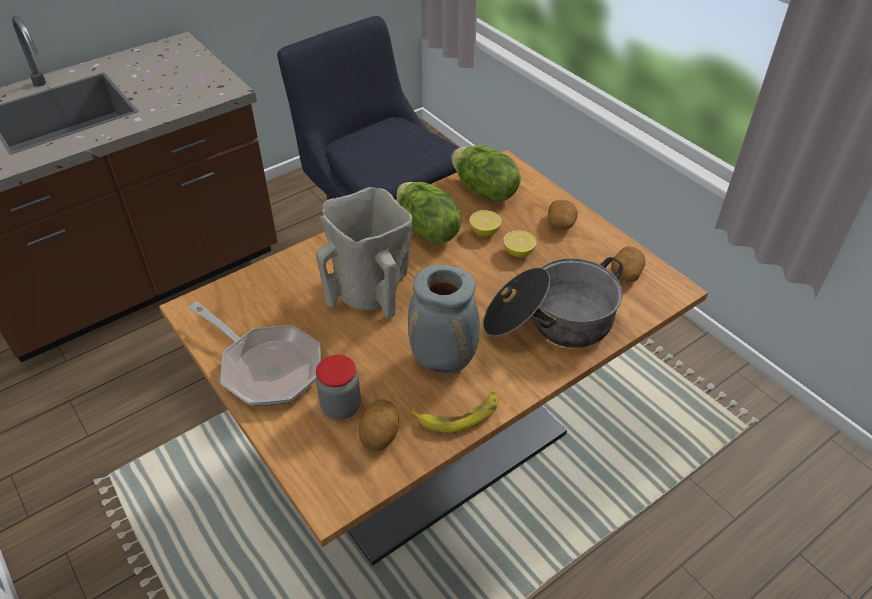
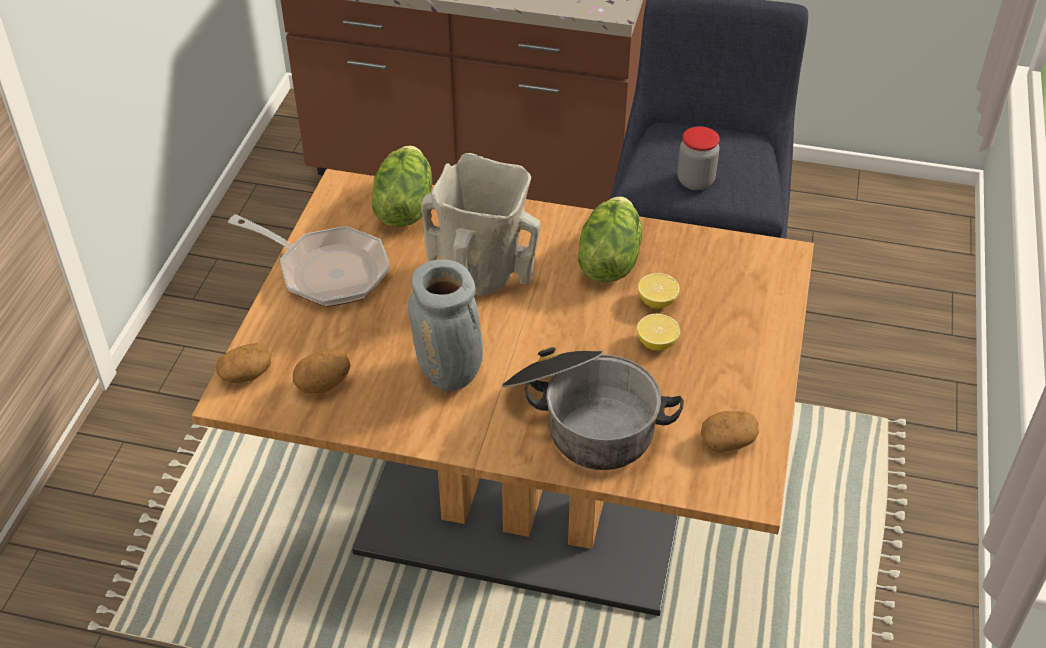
camera: 50 degrees right, 0 degrees up
(266, 367) = (326, 271): frying pan -> frying pan turned 60 degrees counterclockwise
(341, 406) = (330, 342): jar -> jar (695, 181)
(459, 414) = (397, 422): banana -> none
(484, 191) = (719, 265): lettuce -> lettuce (403, 208)
(561, 223) = (743, 350): potato -> potato (246, 374)

